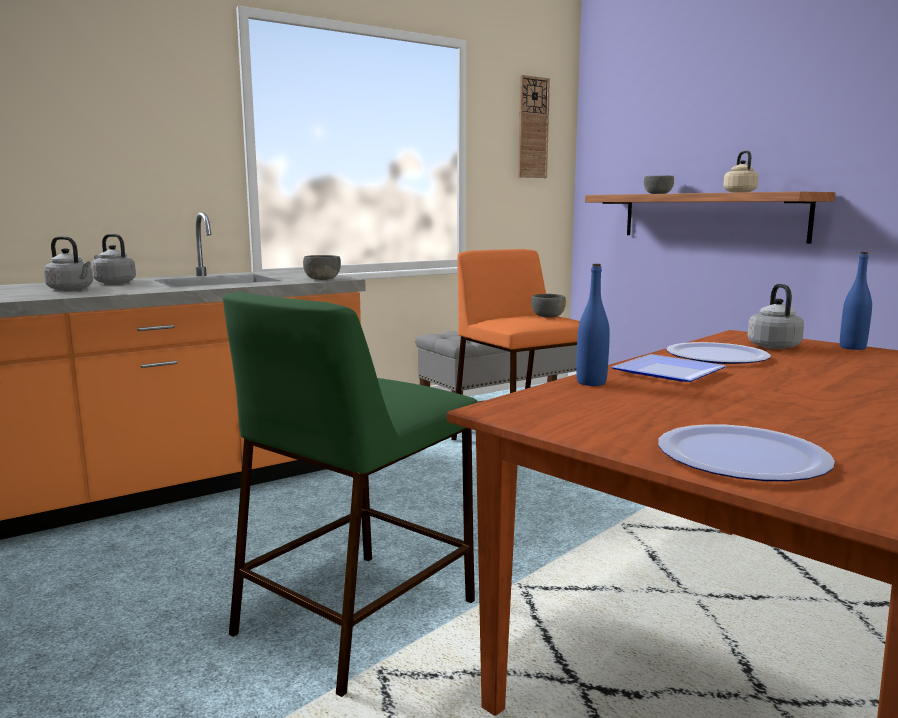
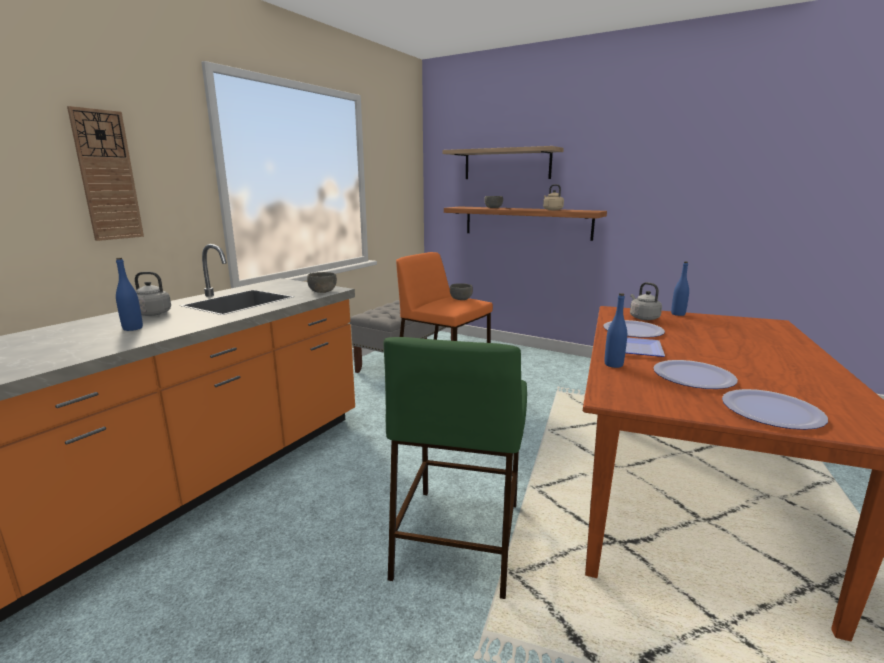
camera: 25 degrees left, 5 degrees up
(72, 289) = (133, 328): grey kettle -> blue bottle
(532, 128) = (400, 159): wall clock -> wall clock (107, 176)
(685, 127) = (507, 164): none -> shelf
(696, 408) = (693, 376): none -> plate

